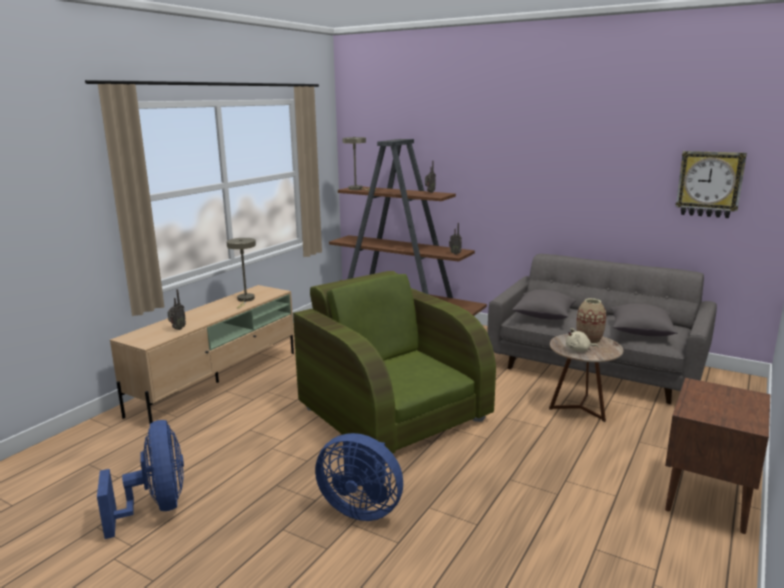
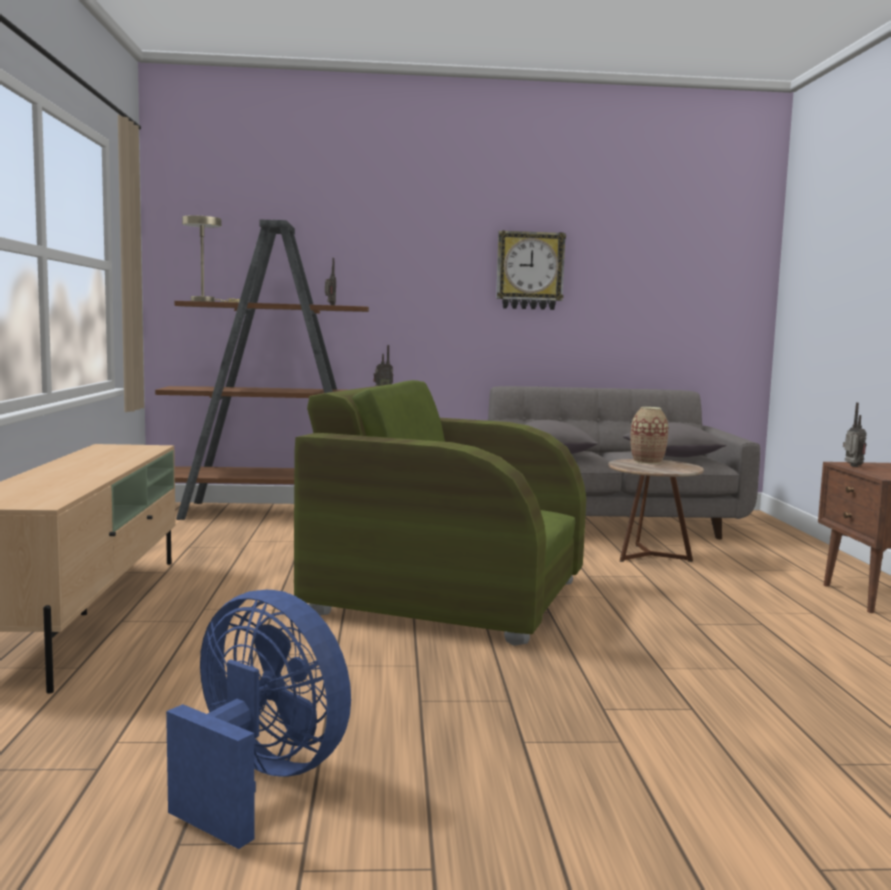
camera: 35 degrees left, 10 degrees down
(177, 329) = (62, 487): radio -> radio (852, 466)
(245, 300) = (115, 456): beige table lamp -> none
(361, 508) = (585, 690): blue fan -> none
(579, 350) = (658, 468): beige plush toy -> none
(709, 184) = (687, 286): wall clock -> wall clock (529, 271)

